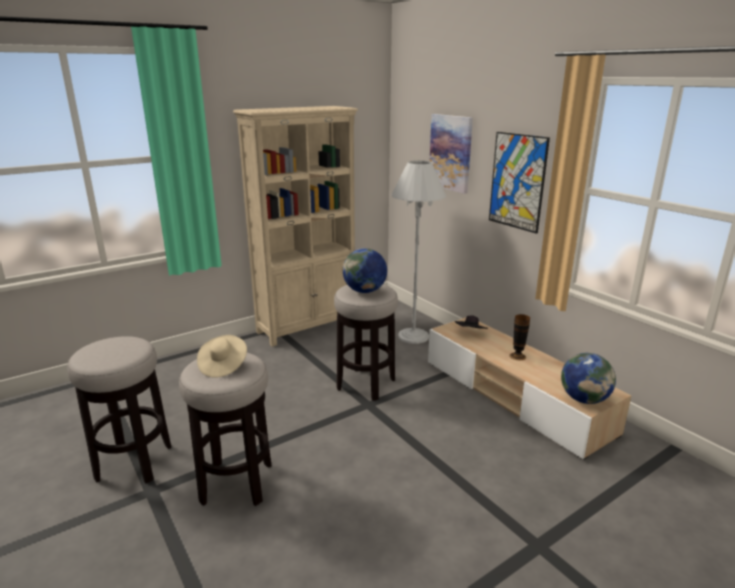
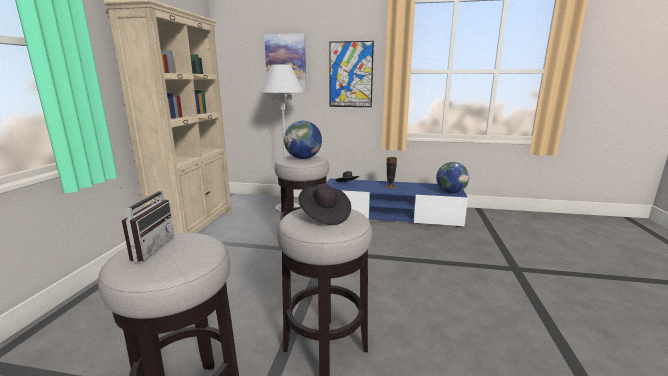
camera: 45 degrees left, 5 degrees down
(109, 343) = (148, 248): none -> radio
(223, 366) = (324, 216): beige hat -> black hat
(514, 396) = (391, 215): beige tv stand -> blue tv stand

